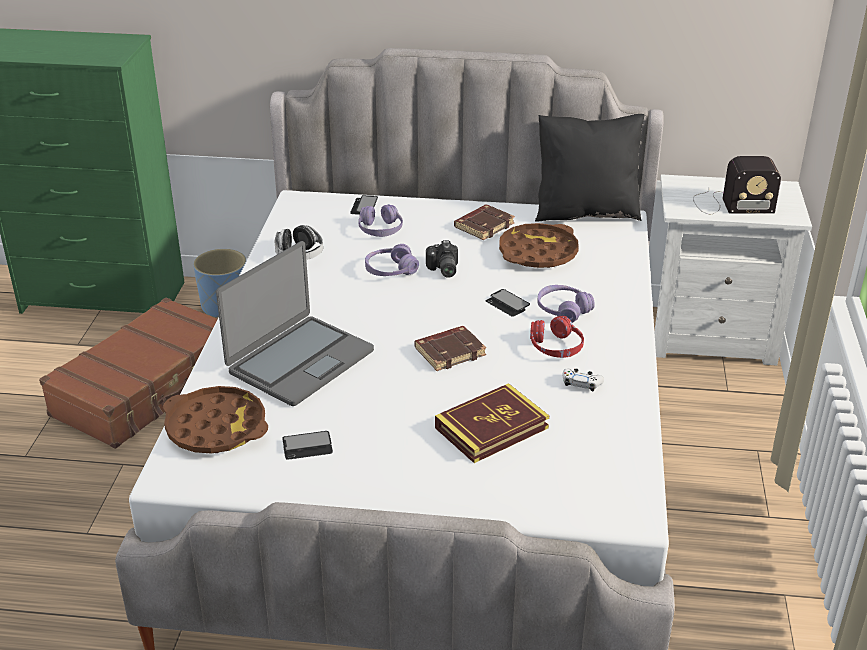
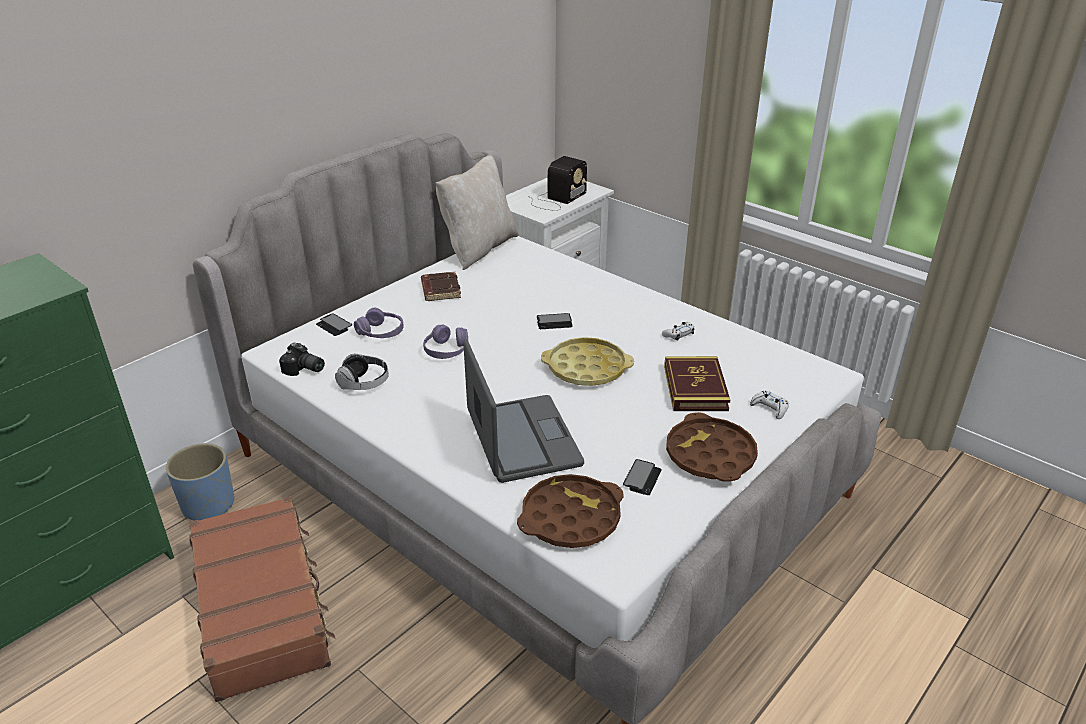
camera: 55 degrees left, 0 degrees up
(442, 270) = (476, 329): camera -> camera (304, 370)
(450, 352) = (586, 368): brown book -> yellow tray
(510, 489) = (769, 408): none -> white game controller
(538, 253) = (505, 285): brown tray -> brown tray (710, 455)
(556, 347) = (627, 326): red headphones -> none
(563, 310) = (587, 306): purple headphones -> none
(585, 212) = (478, 249): black pillow -> beige pillow

